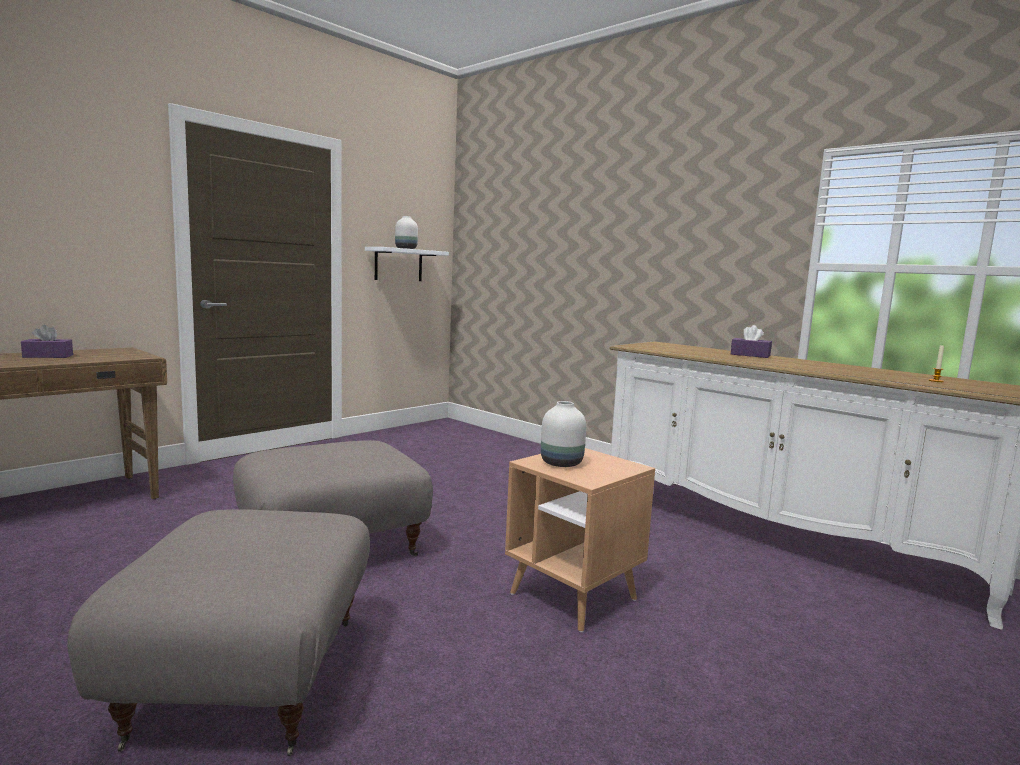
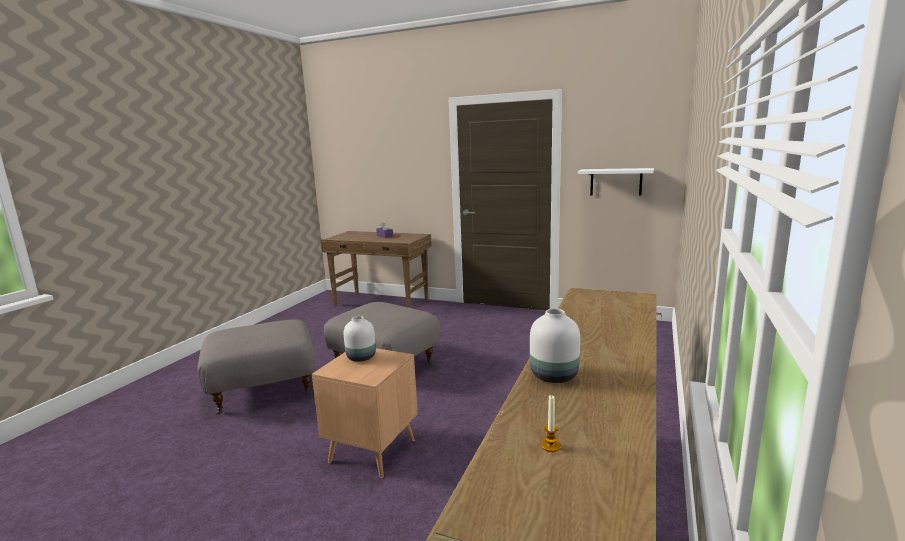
camera: 70 degrees right, 5 degrees up
(405, 248) = (612, 169): white vase -> white vase (552, 376)
(750, 355) = (618, 336): purple tissue box -> none

